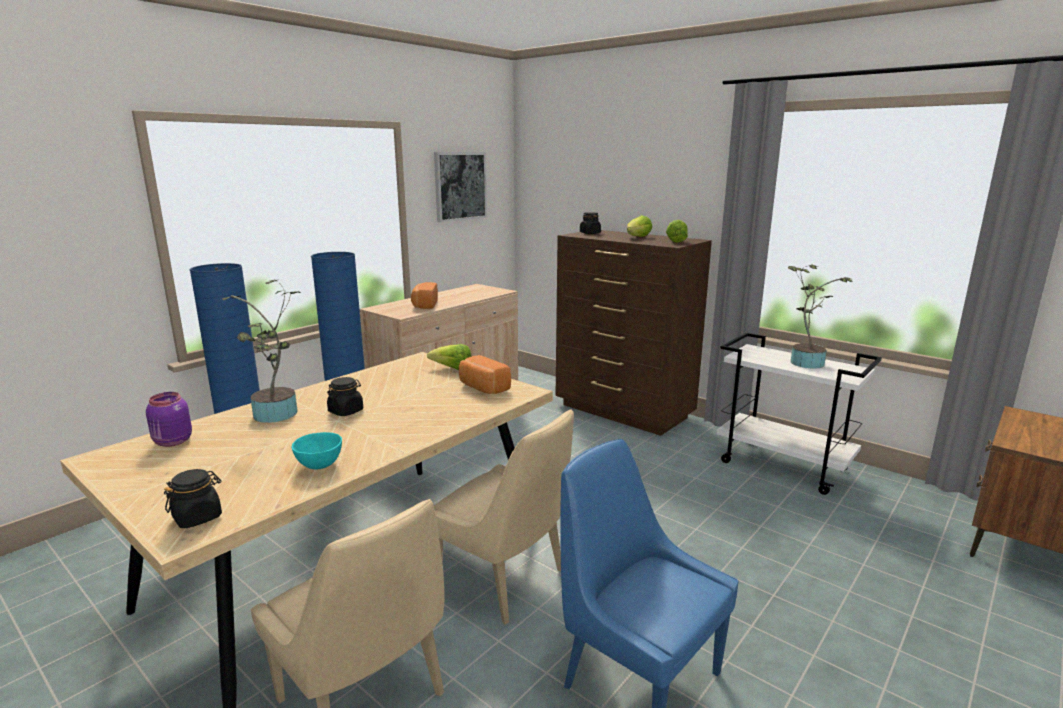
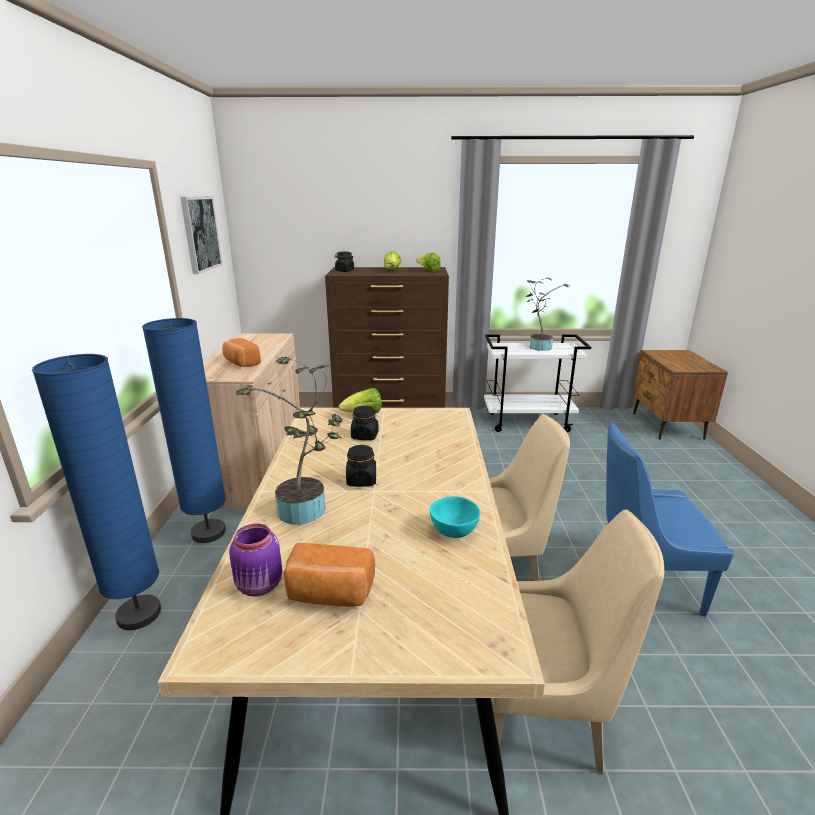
camera: 40 degrees left, 5 degrees up
(198, 517) = (470, 629): black jar -> black jar (365, 436)
(482, 388) = (420, 421): bread -> bread (329, 594)

